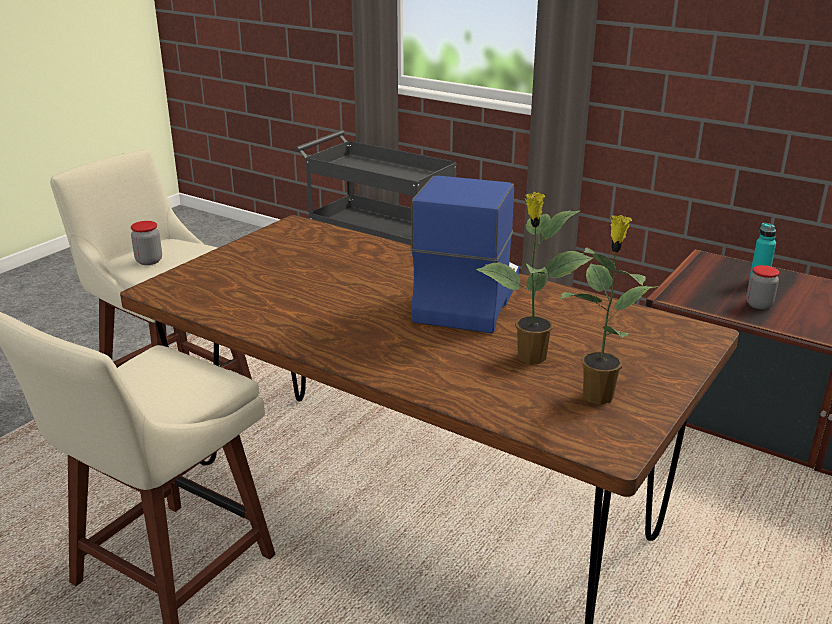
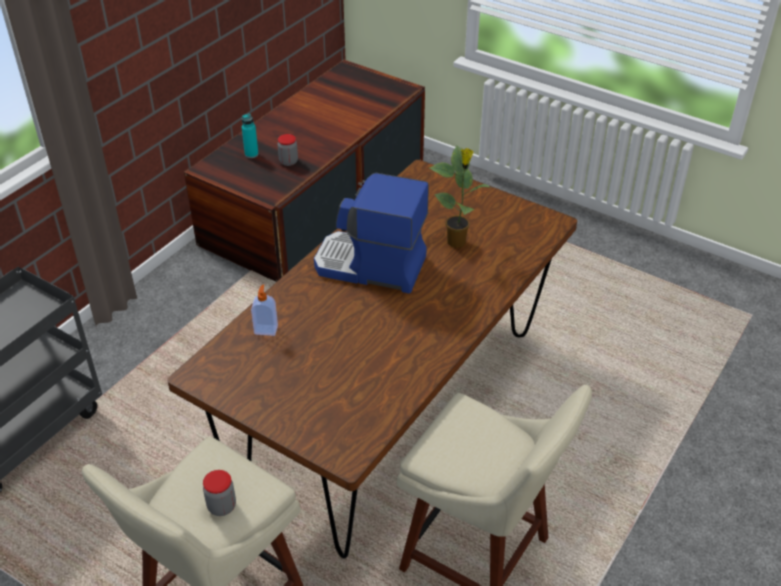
camera: 90 degrees left, 15 degrees up
(355, 248) = (266, 329): none -> soap dispenser
(598, 394) = (498, 220): potted plant -> none

